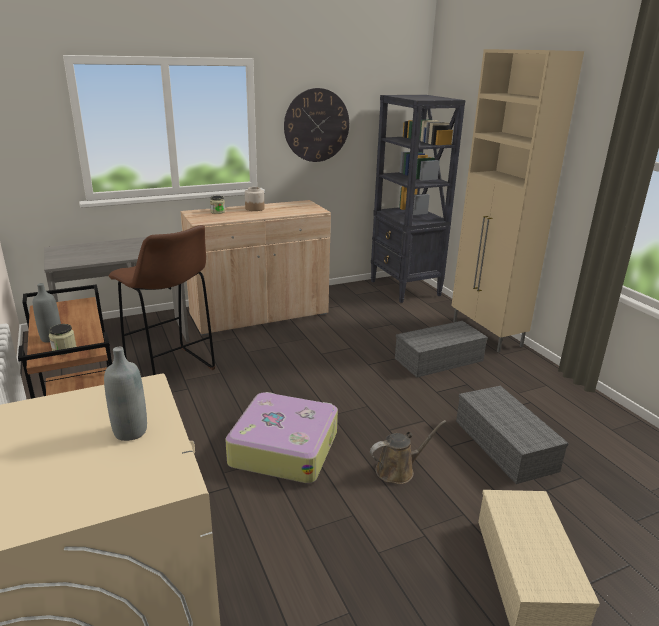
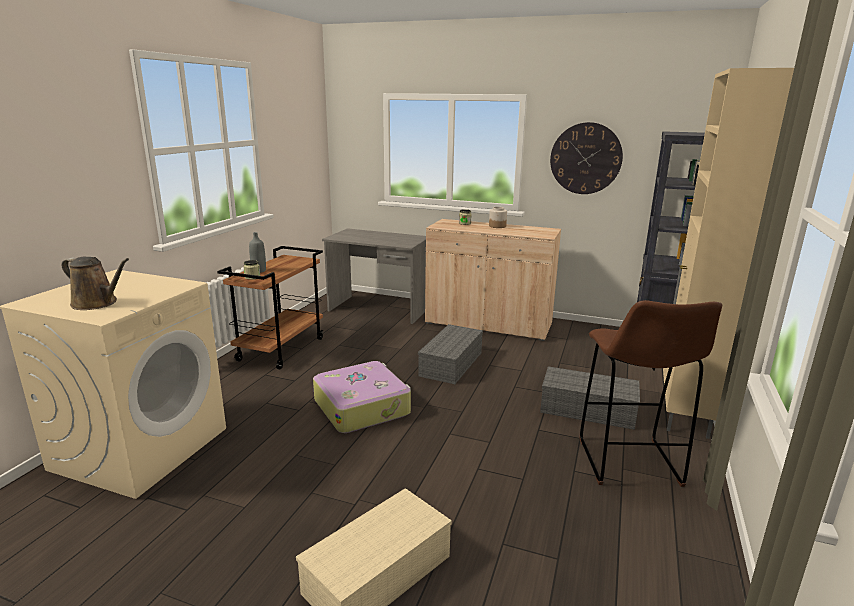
camera: 45 degrees right, 5 degrees down
(130, 431) = (137, 296): grey bottle -> none
(171, 370) = (375, 336): brown stool -> brown stool (629, 464)
(398, 470) = (409, 459): brown watering can -> brown watering can (97, 303)
(507, 445) = (528, 496): grey storage box -> grey storage box (451, 364)

